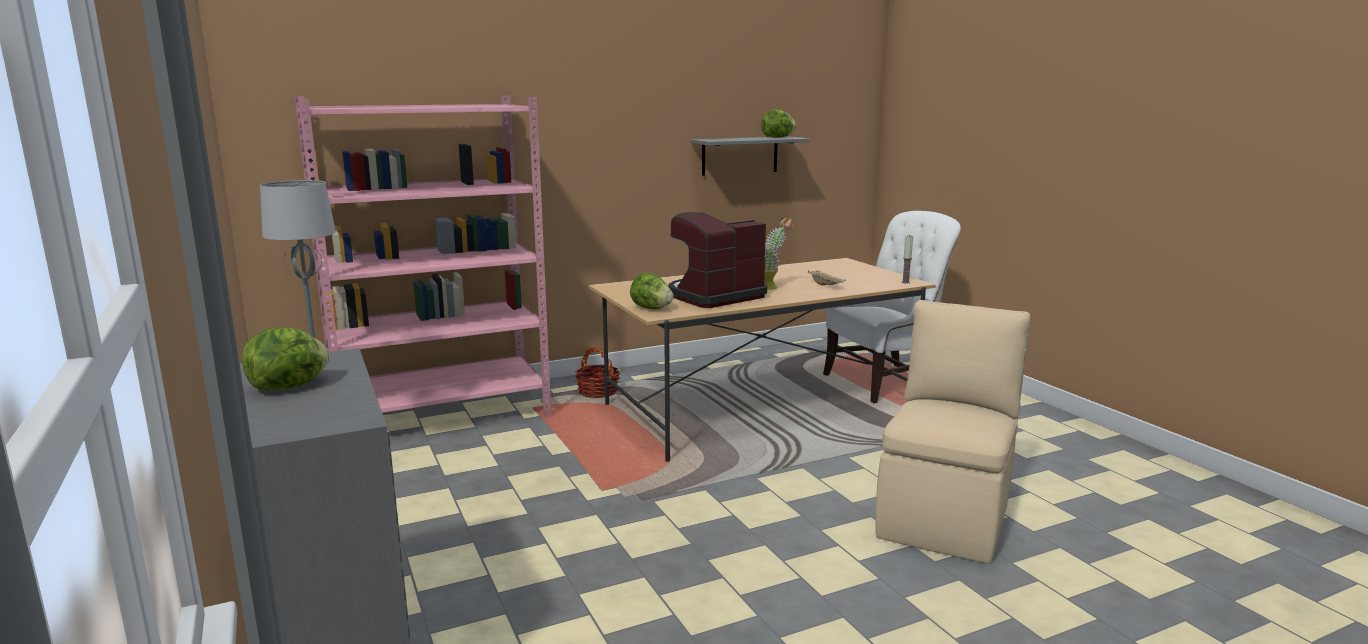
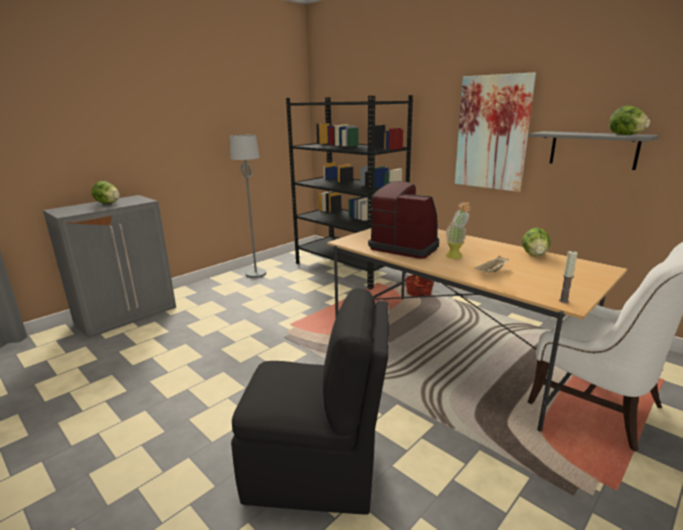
camera: 70 degrees right, 5 degrees up
(442, 415) = (349, 268): pink bookcase -> black bookcase
(631, 146) = (492, 133): none -> picture
(651, 308) = (355, 238): lettuce -> lettuce (534, 255)
(945, 517) = (316, 471): beige chair -> black chair

